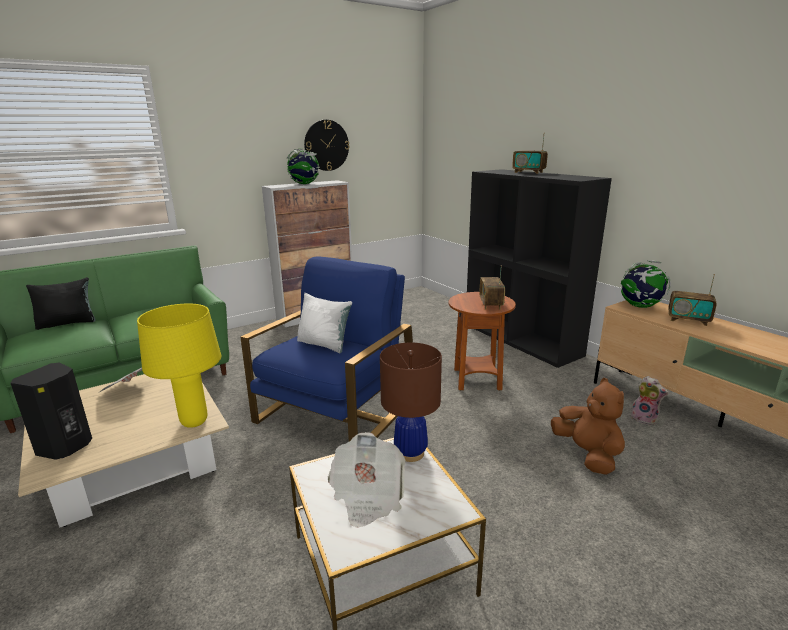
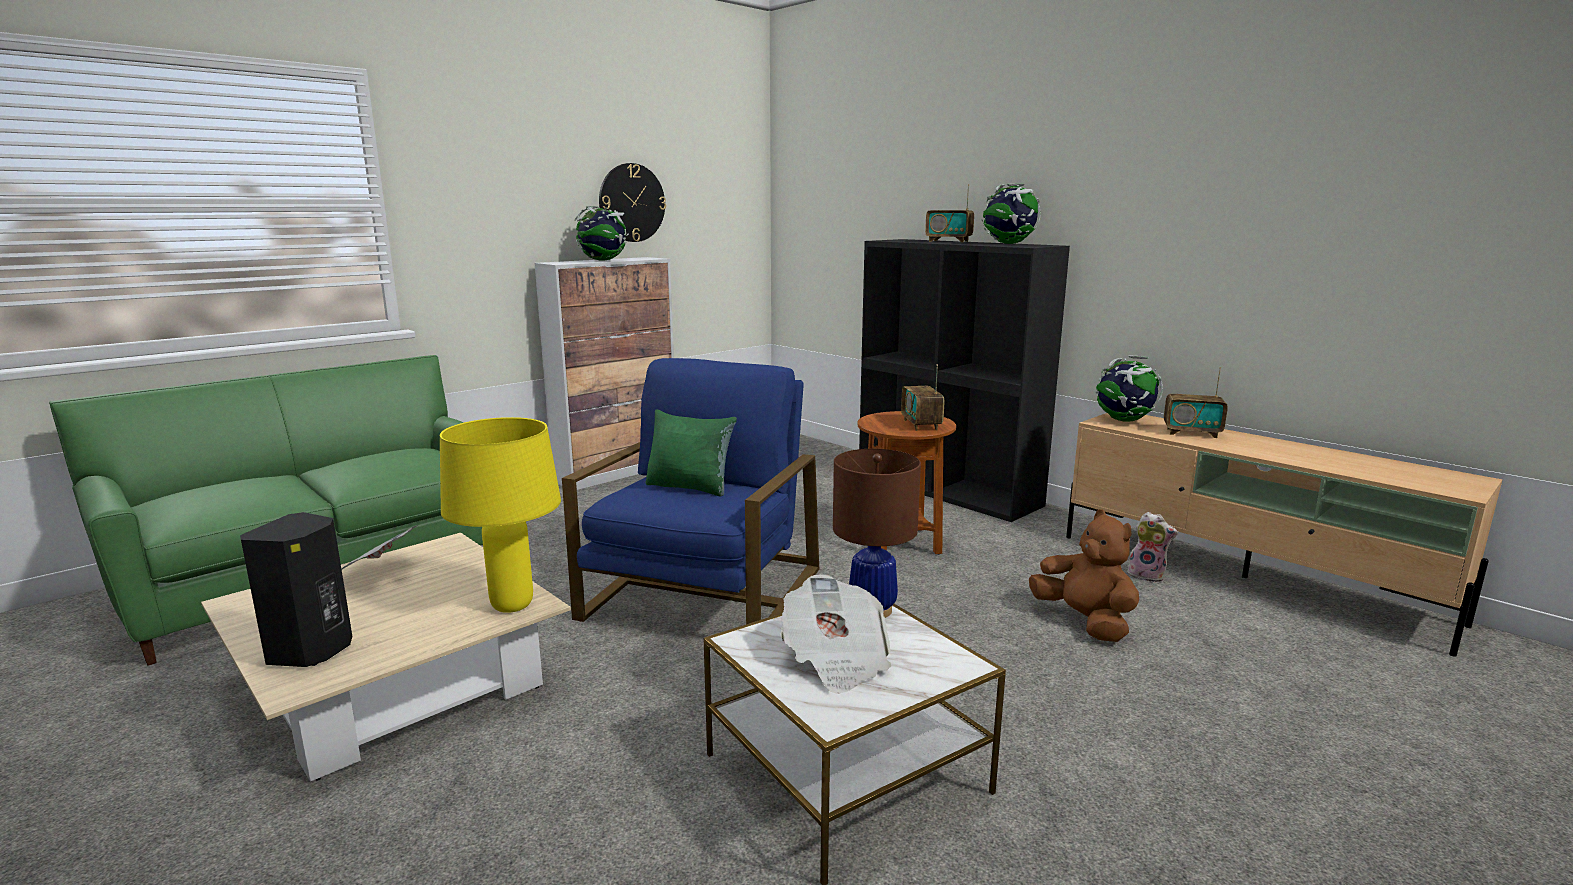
camera: 10 degrees left, 5 degrees down
(68, 323) = (234, 480): black pillow -> none
(324, 344) = (690, 487): white pillow -> green pillow
(568, 176) = (1009, 244): none -> globe

